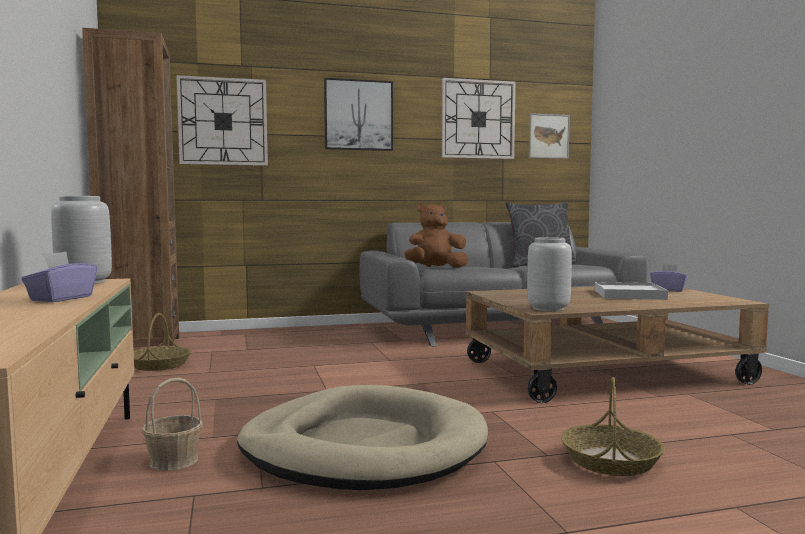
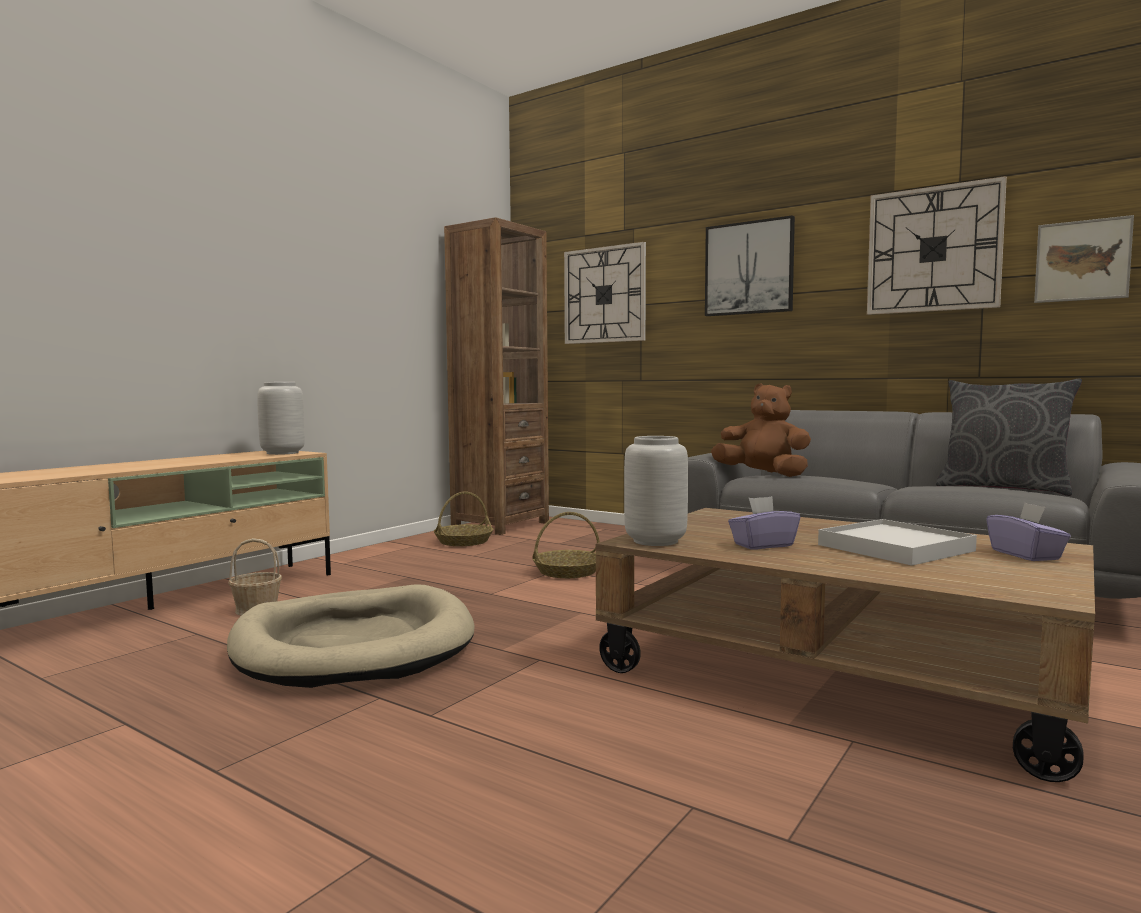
camera: 50 degrees right, 0 degrees up
(61, 298) = (192, 461): purple tissue box -> purple tissue box (762, 545)
(611, 461) = (452, 750): basket -> basket (567, 572)

